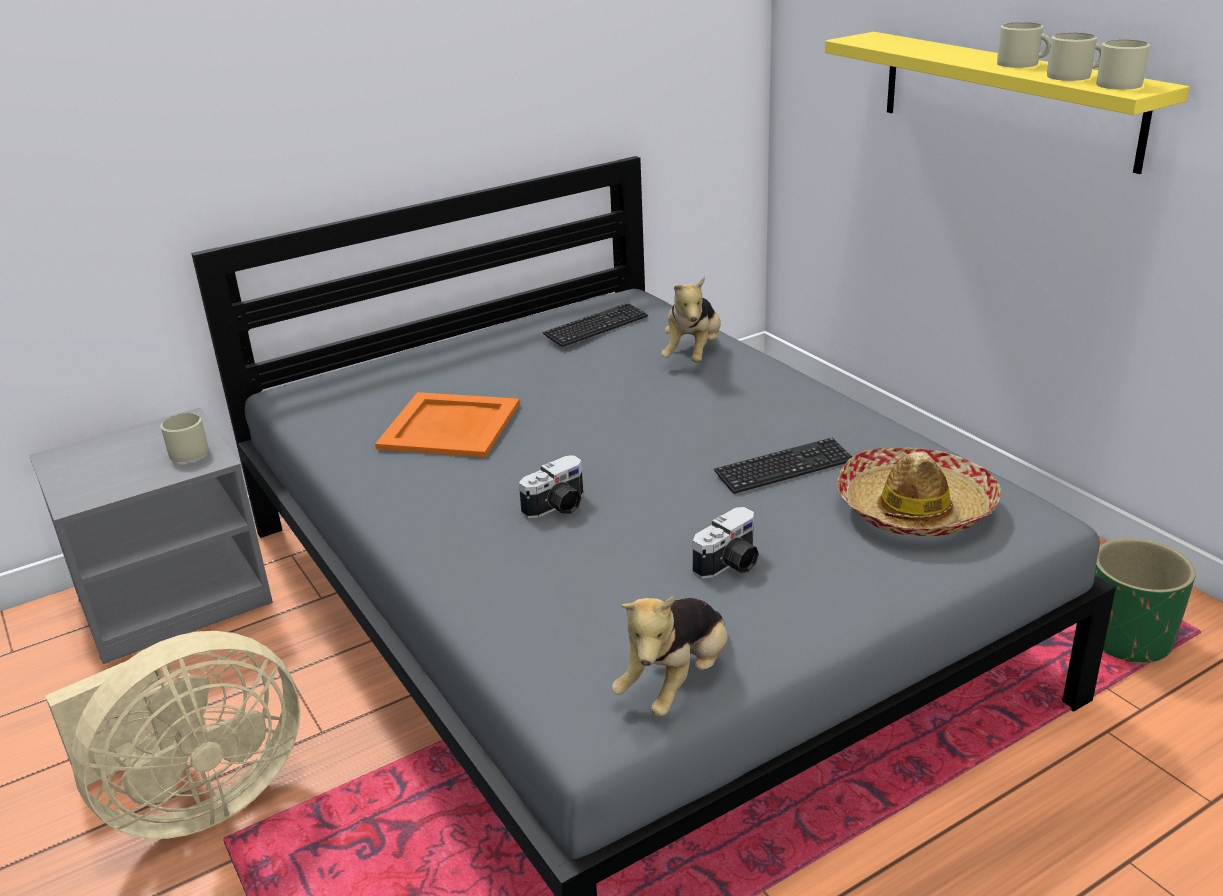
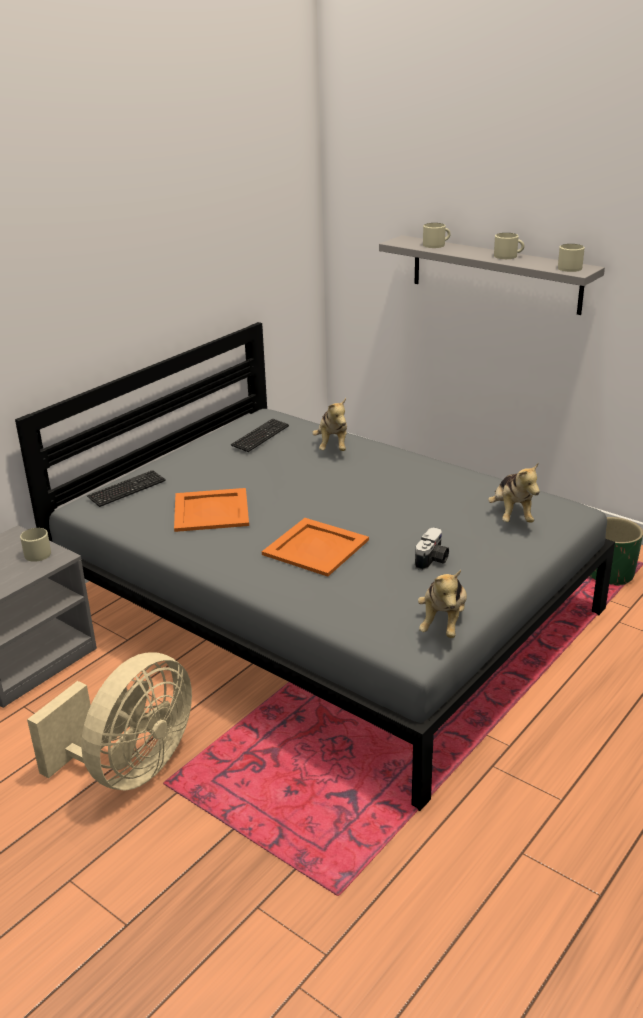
camera: 20 degrees left, 0 degrees up
(558, 507) = (315, 546): camera -> orange tray
(784, 468) = (429, 505): keyboard -> keyboard (127, 490)
(915, 508) = (511, 515): hat -> plush toy
(1006, 98) = (495, 274): yellow shelf -> grey shelf
(1074, 76) = (542, 263): beige mug -> beige mug (436, 245)

